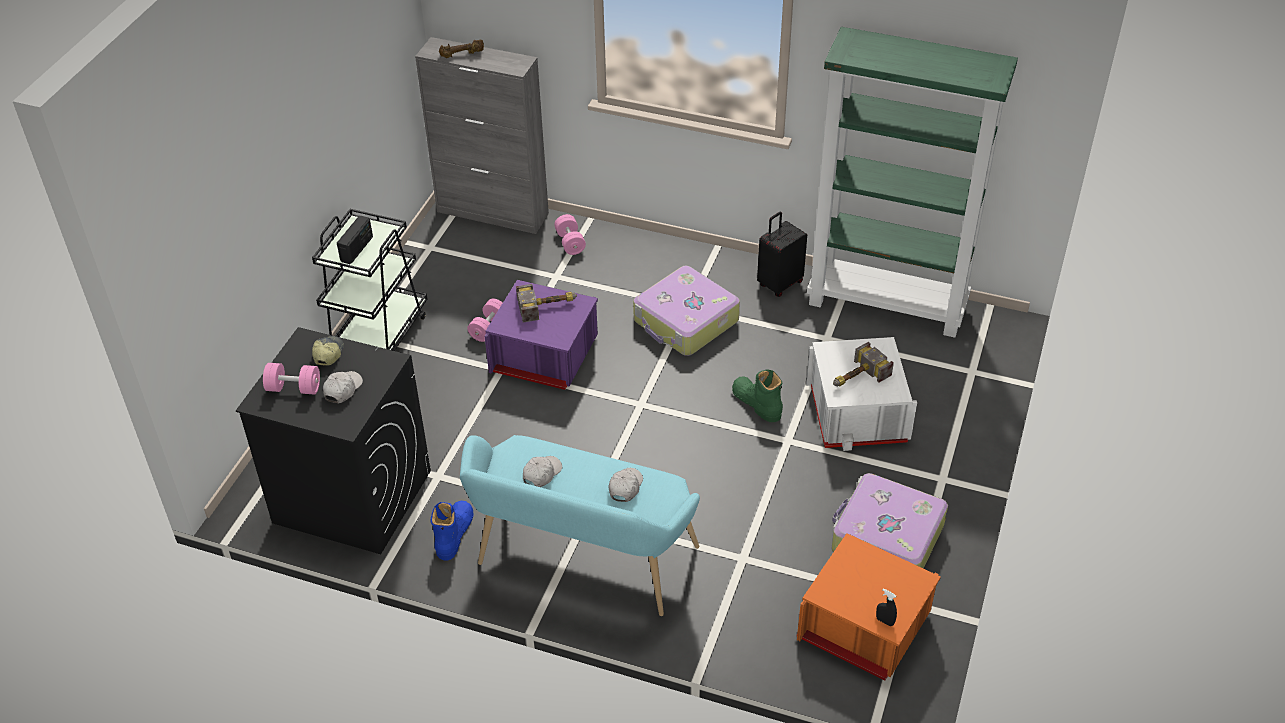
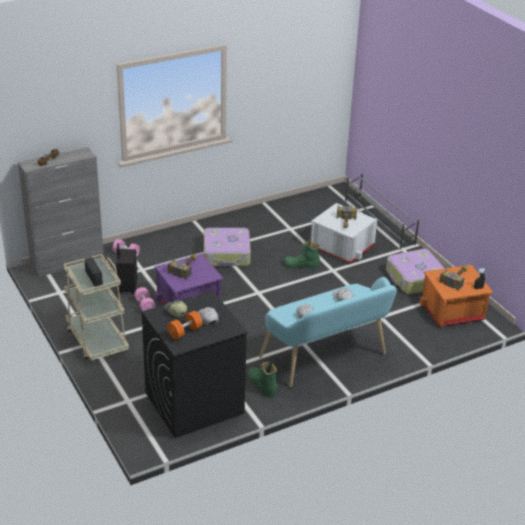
camera: 50 degrees left, 10 degrees down
(294, 388) = (185, 331): pink dumbbell -> orange dumbbell
(378, 337) = (97, 340): black cart -> beige cart
(454, 534) = (262, 385): blue boot -> green boot
(779, 283) = (241, 220): black suitcase -> black suitcase (127, 288)
(878, 581) = (457, 278): none -> hammer
(888, 304) = (293, 205): green bookcase -> none
(974, 412) = (379, 222): none -> grey shoe rack

